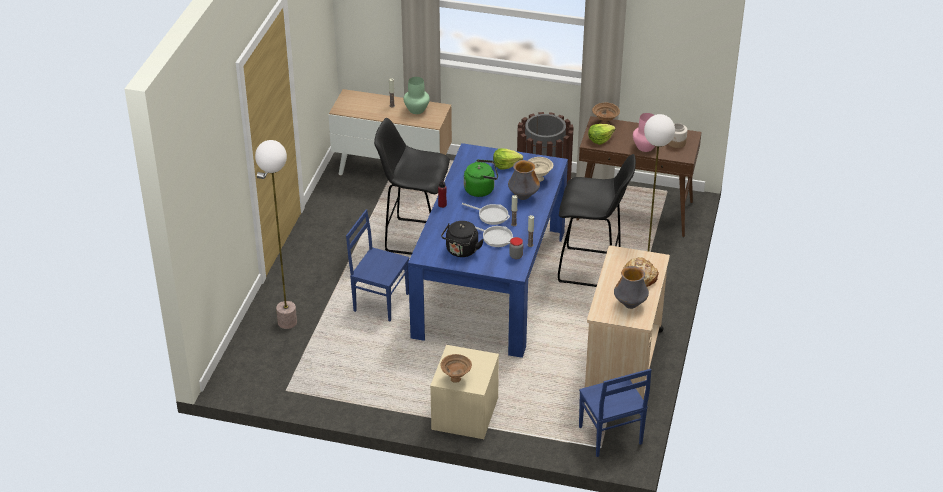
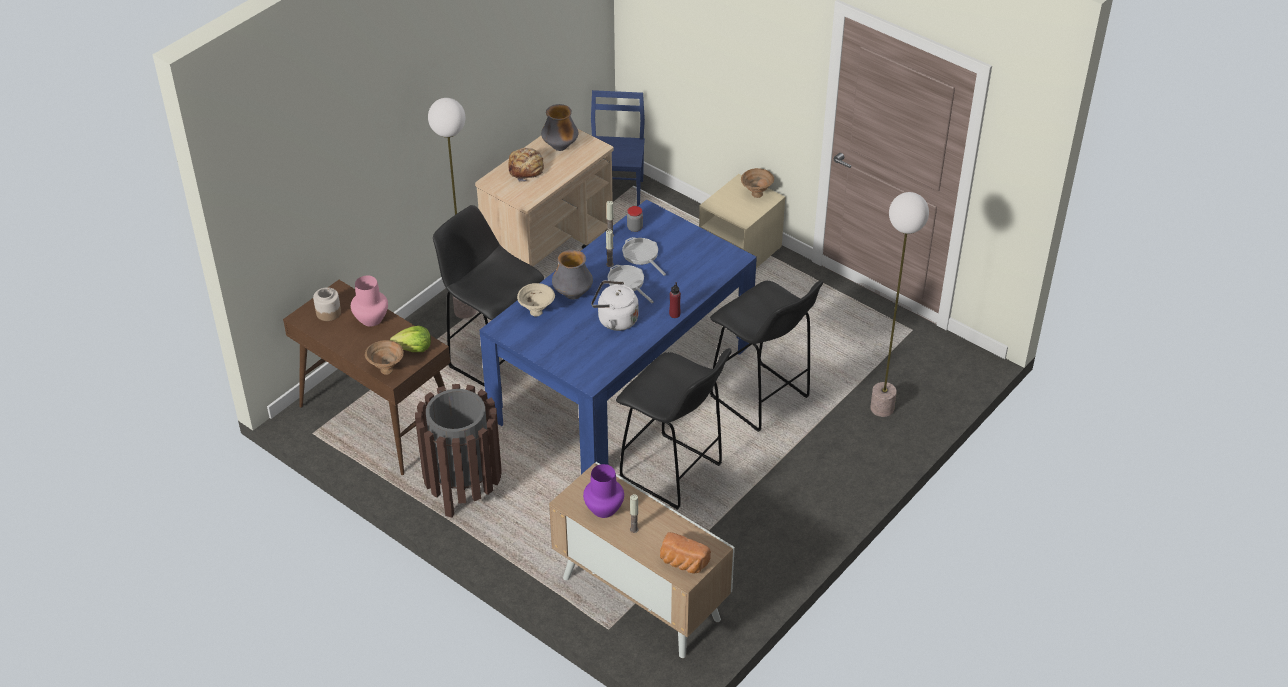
camera: 155 degrees left, 5 degrees up
(354, 99) = (682, 563): none -> bread
(380, 302) = (761, 399): blue chair -> black stool
(416, 109) = (604, 509): green vase -> purple vase
(461, 251) = (690, 251): black kettle -> none
(481, 189) = (615, 320): green kettle -> white kettle
(506, 165) = (560, 345): lettuce -> none

